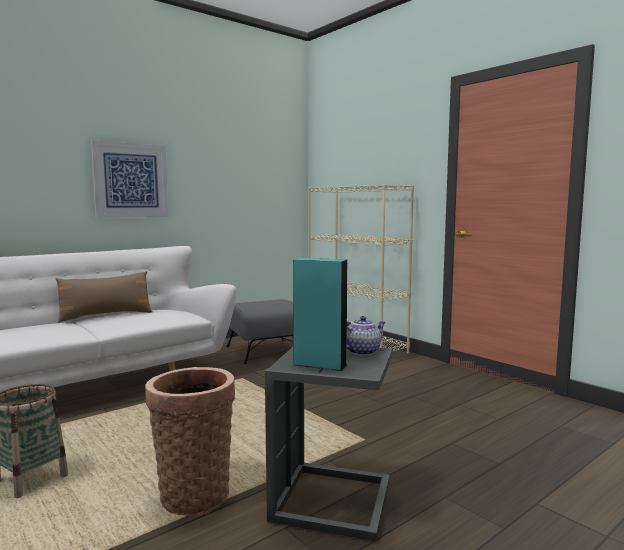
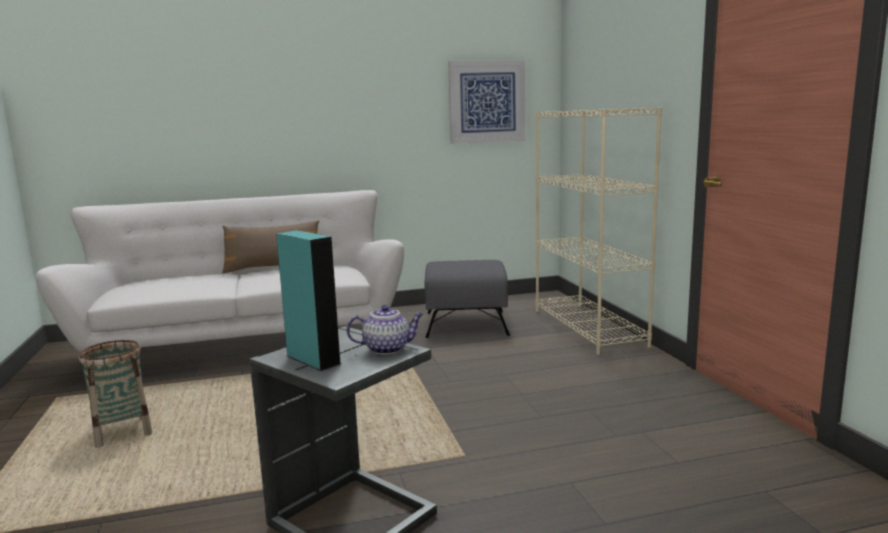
camera: 25 degrees right, 5 degrees up
(130, 180) = (314, 113): picture -> picture (487, 102)
(194, 493) = (234, 477): basket -> none

